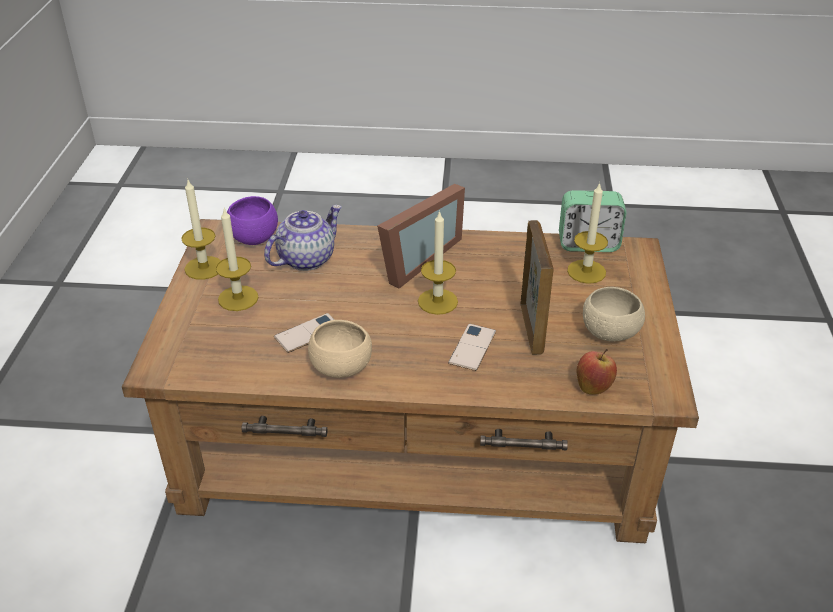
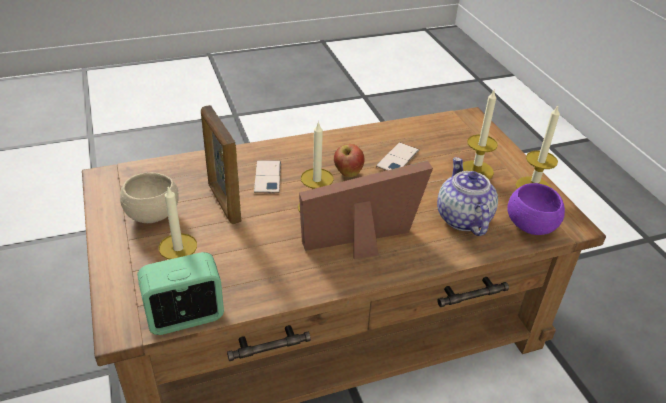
camera: 155 degrees right, 0 degrees up
(306, 258) = (462, 218): teapot -> teapot turned 150 degrees clockwise
(341, 368) = (354, 143): beige bowl -> none
(413, 259) = (365, 244): picture frame -> picture frame turned 60 degrees clockwise
(593, 387) = (164, 171): apple -> apple (348, 173)

